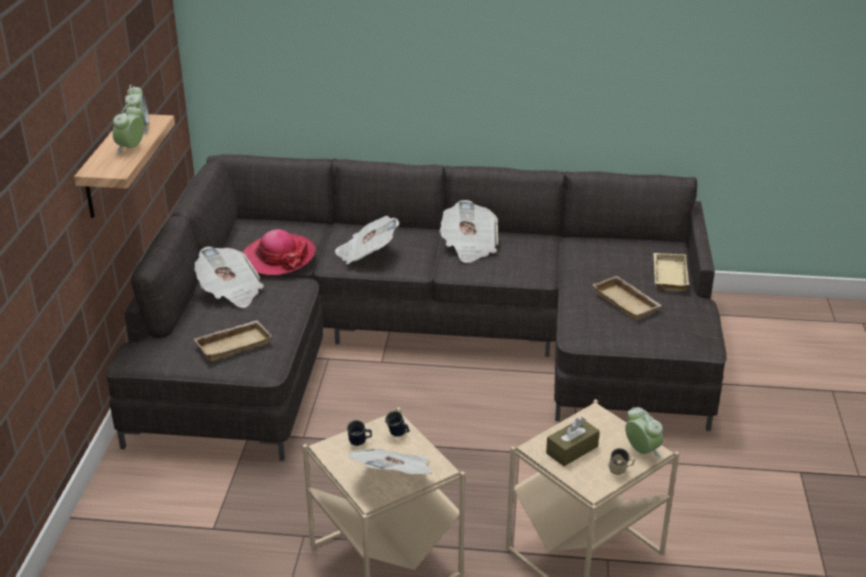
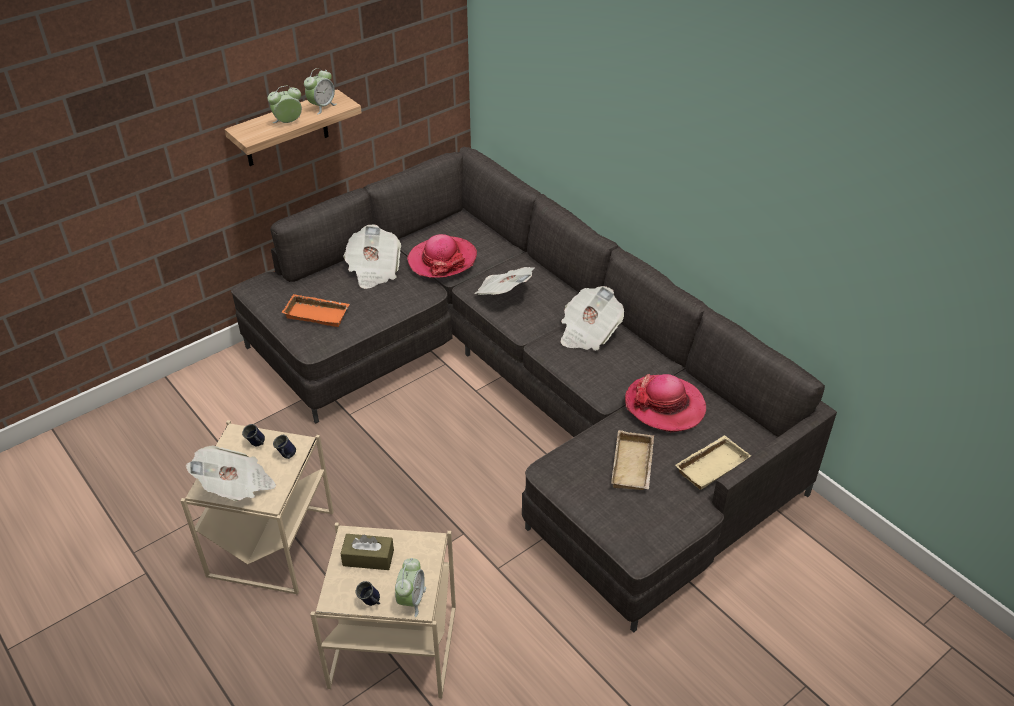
camera: 45 degrees right, 10 degrees up
(233, 344) = (318, 313): beige tray -> orange tray
(588, 260) = (665, 405): none -> hat
(620, 472) = (371, 603): beige mug -> blue mug

